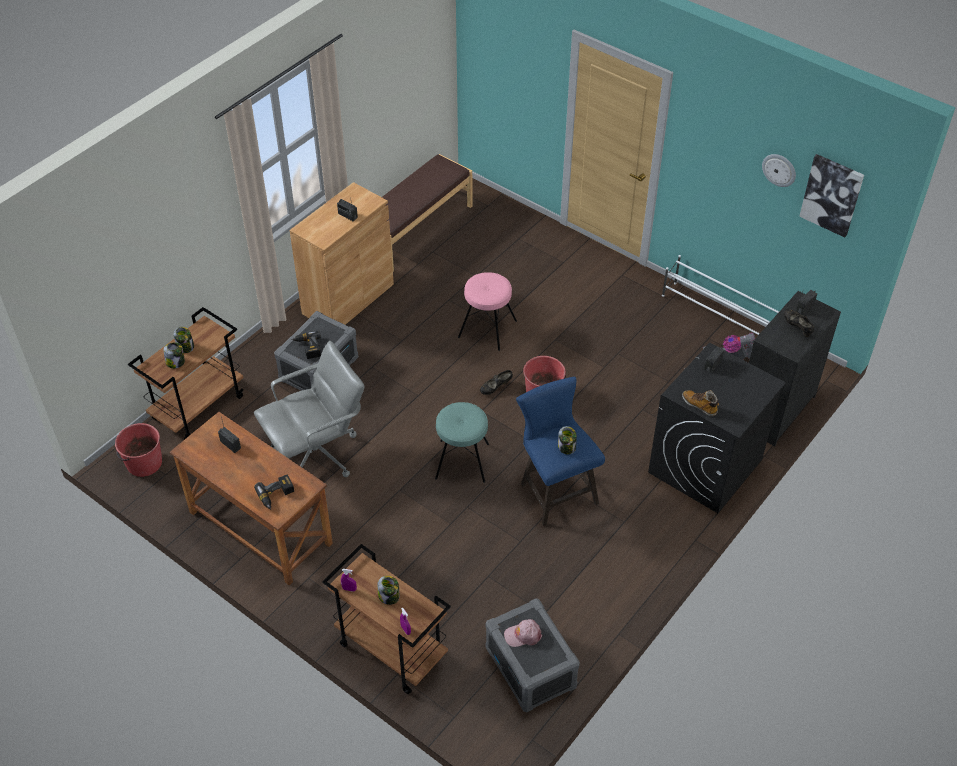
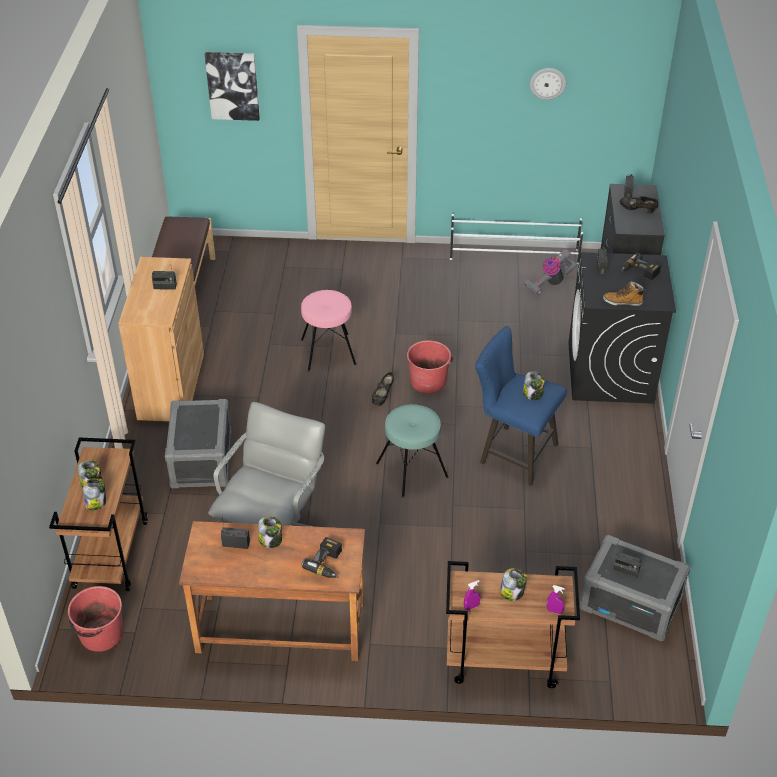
camera: 35 degrees left, 5 degrees down
(255, 455) = (271, 540): none -> jar
(307, 348) = (196, 436): power drill -> power drill (639, 272)
(523, 635) = (625, 570): pink cap -> radio
(832, 194) = (605, 86): picture -> picture (232, 85)

